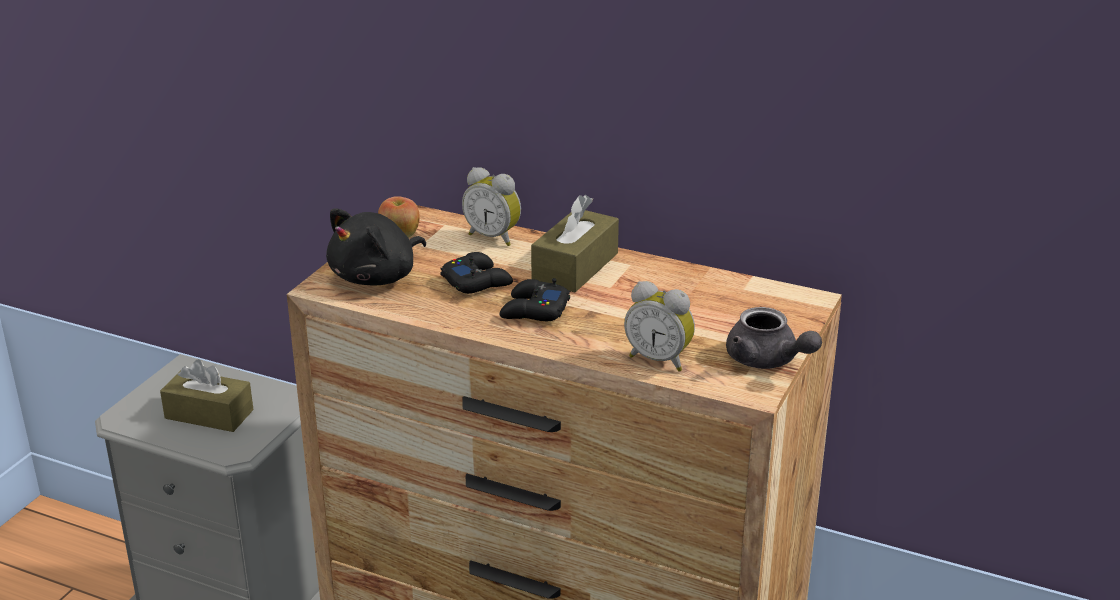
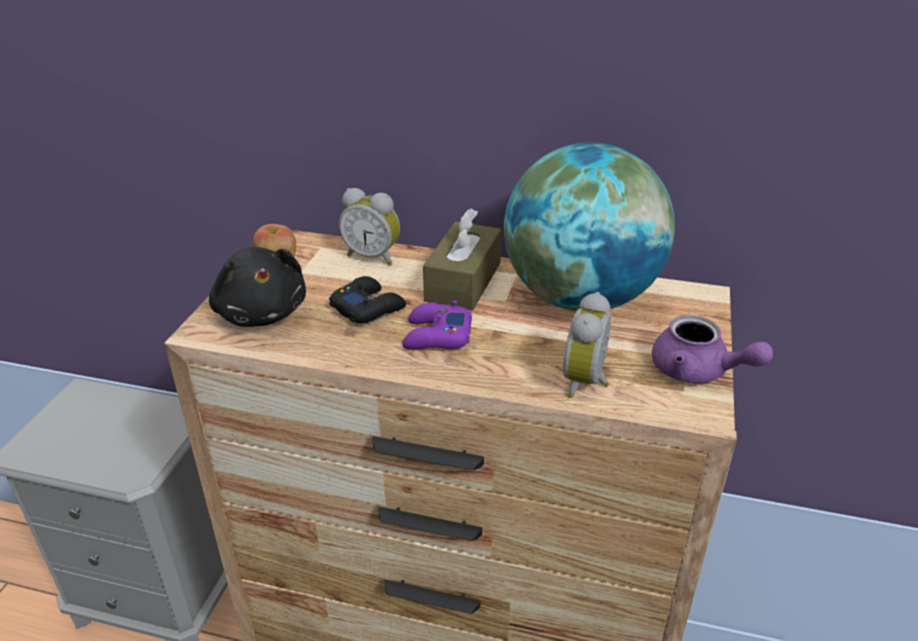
camera: 10 degrees left, 5 degrees up
(209, 414) = (106, 438): brown tissue box -> none
(377, 277) = (261, 312): black plush toy -> black plush toy turned 60 degrees counterclockwise
(534, 310) = (436, 336): black game controller -> purple game controller
(659, 359) = (588, 382): alarm clock -> alarm clock turned 90 degrees clockwise
(685, 291) = (581, 298): none -> globe
(767, 361) = (698, 372): grey teapot -> purple teapot

